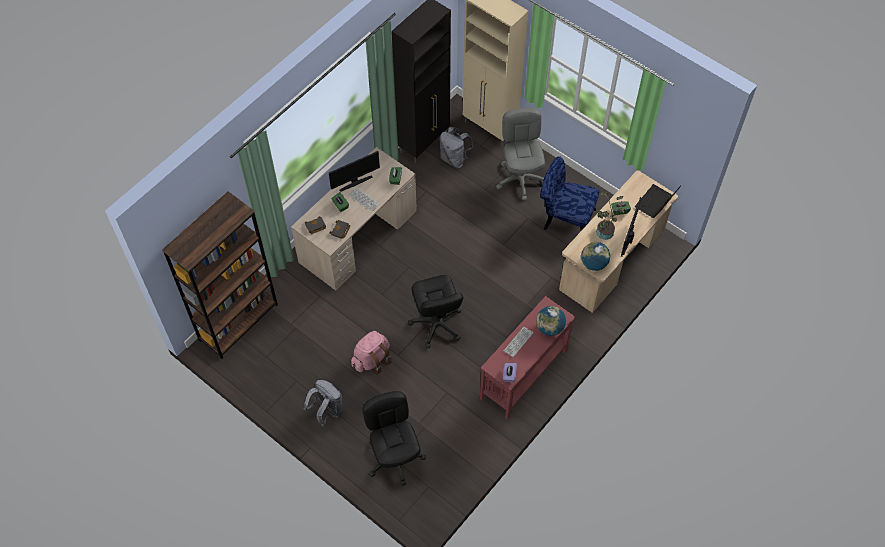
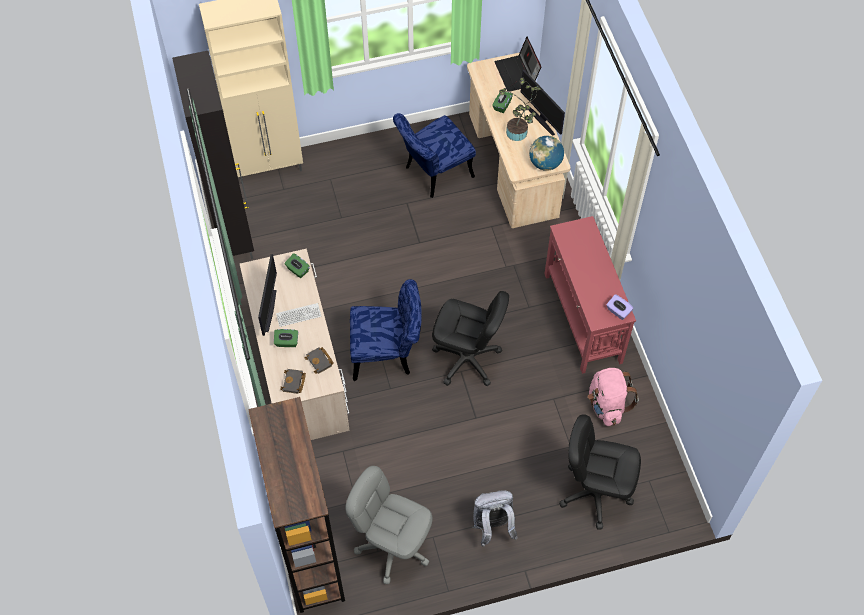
camera: 55 degrees left, 0 degrees up
(371, 360) = (463, 446): pink backpack -> pink backpack (607, 405)
(405, 277) = (387, 353): none -> blue chair
(454, 159) = (279, 221): grey backpack -> none
(518, 342) = (586, 280): keyboard -> none
(520, 179) = (355, 180): grey office chair -> grey office chair (393, 546)
(550, 328) = (589, 244): globe -> none

